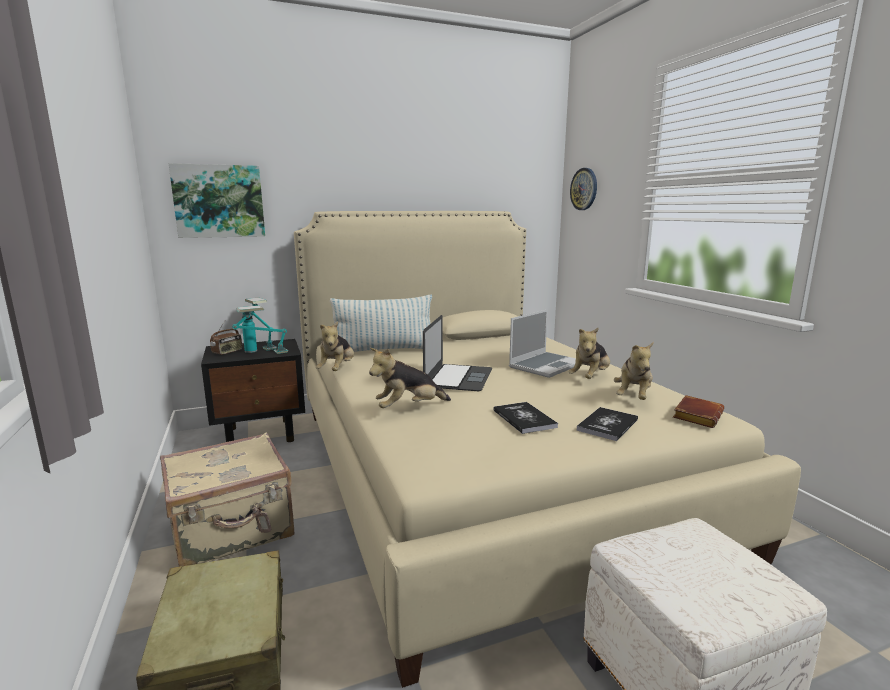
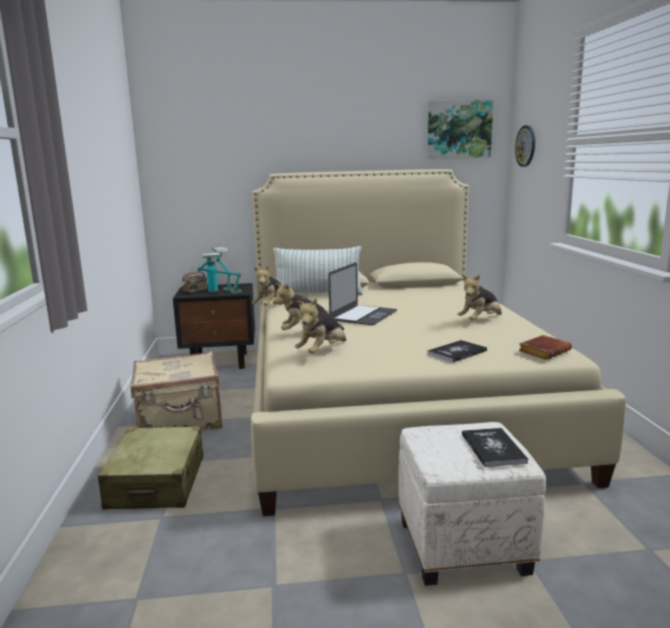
camera: 15 degrees right, 0 degrees up
(219, 201) = (194, 167): picture -> picture (459, 129)
(524, 418) = (391, 344): book -> book (493, 448)
(545, 365) = (449, 310): laptop -> none
(633, 397) = (503, 336): plush toy -> plush toy (322, 352)

